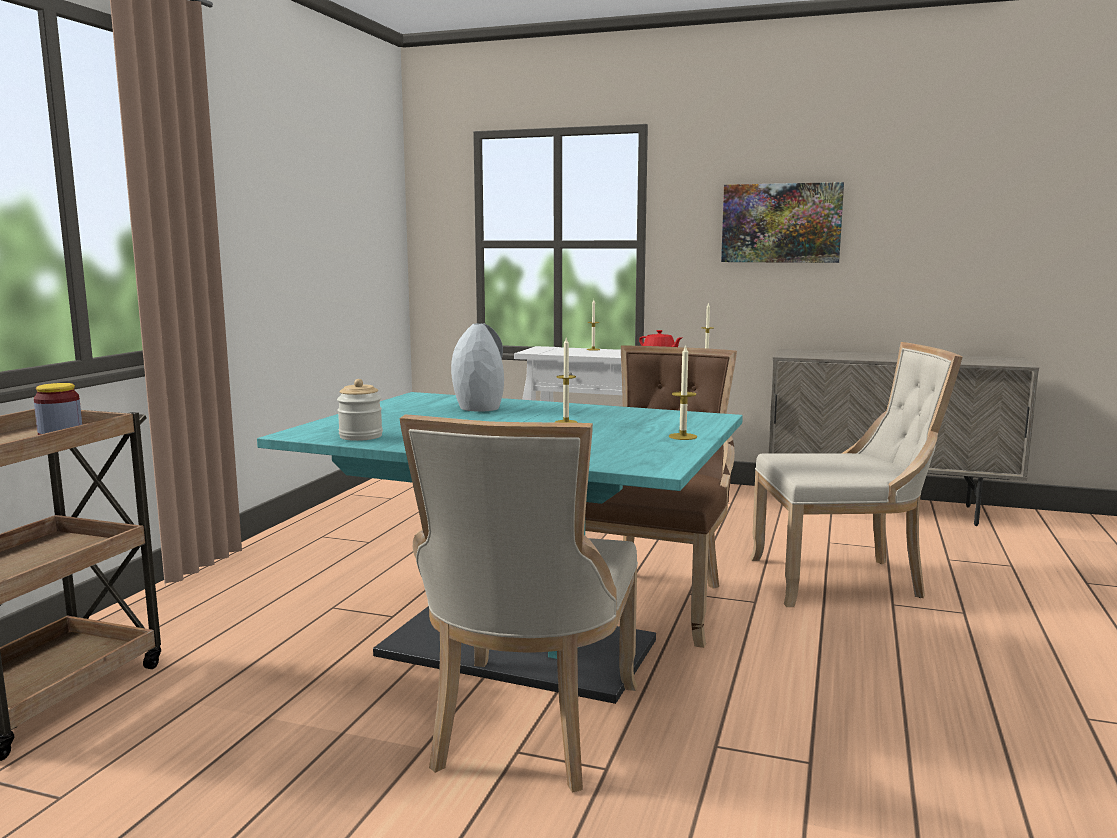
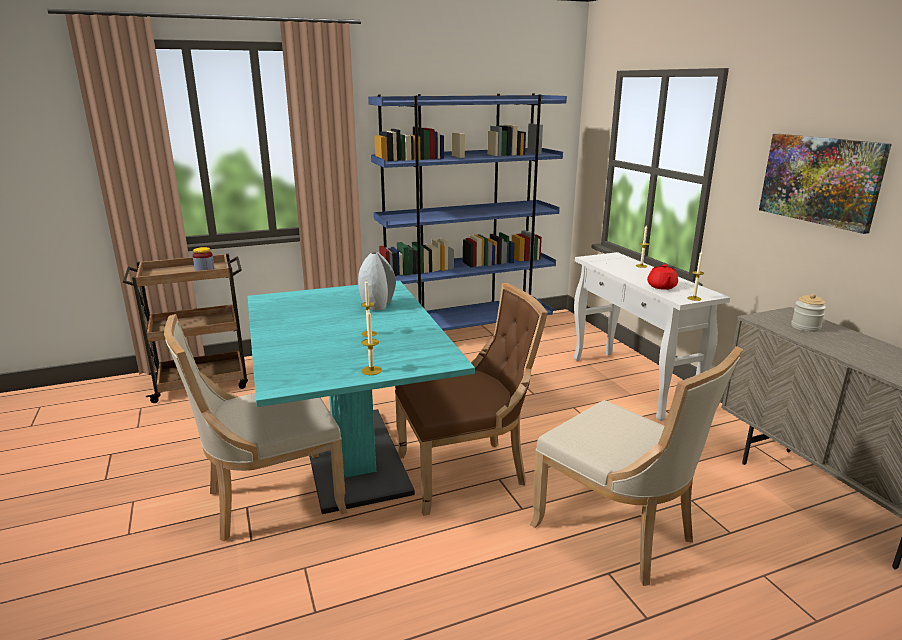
camera: 50 degrees right, 10 degrees up
(358, 506) = (467, 334): none -> blue bookcase
(361, 436) = (272, 309): jar -> jar (805, 327)

